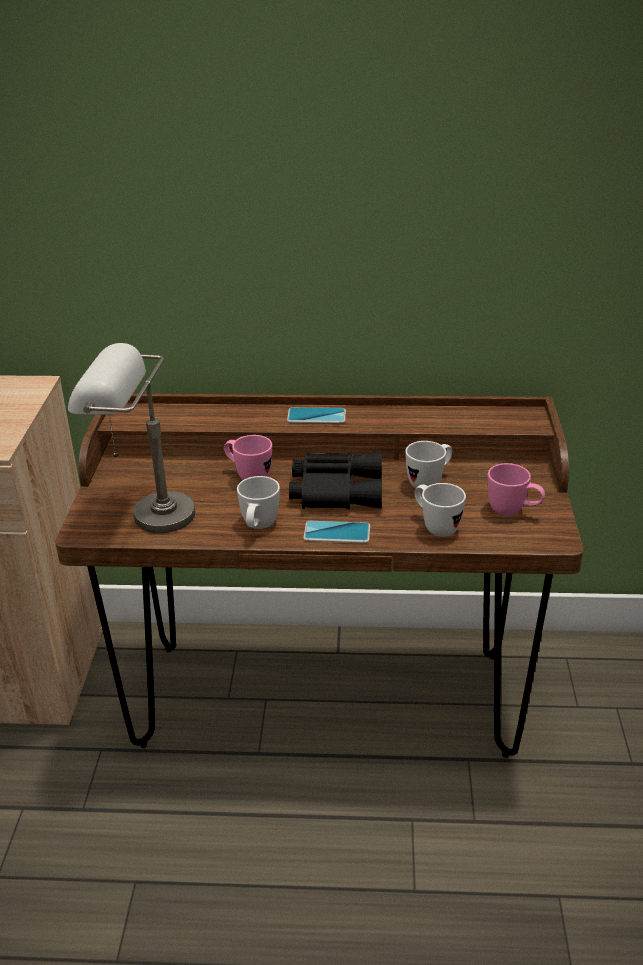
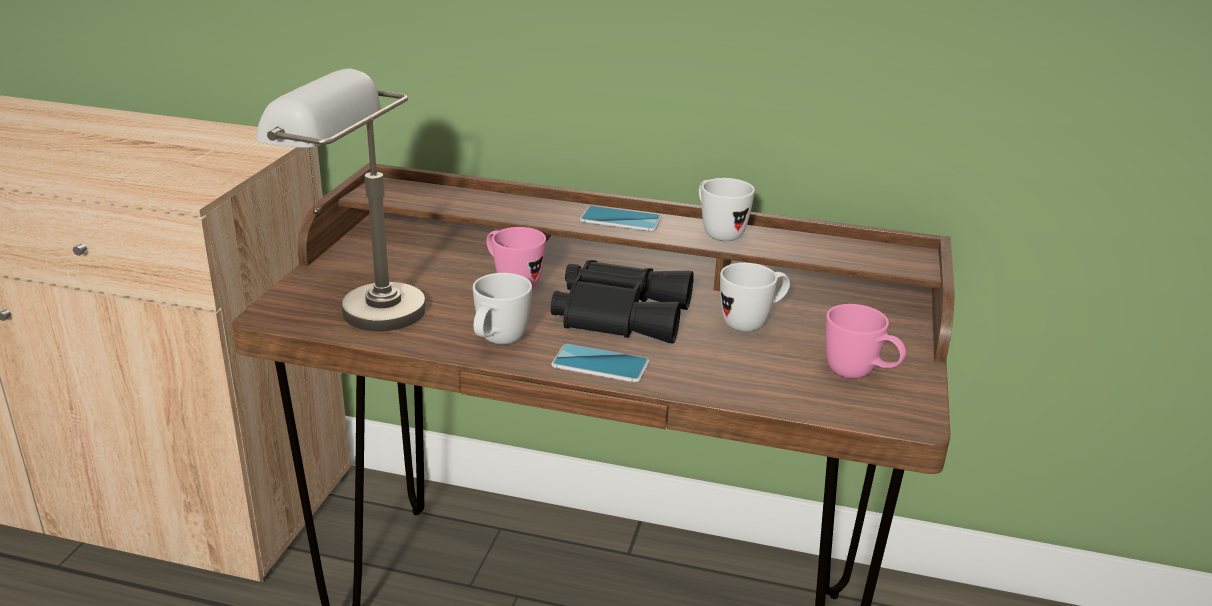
camera: 10 degrees right, 5 degrees down
(435, 526) = (741, 377): white mug -> white mug (718, 232)

